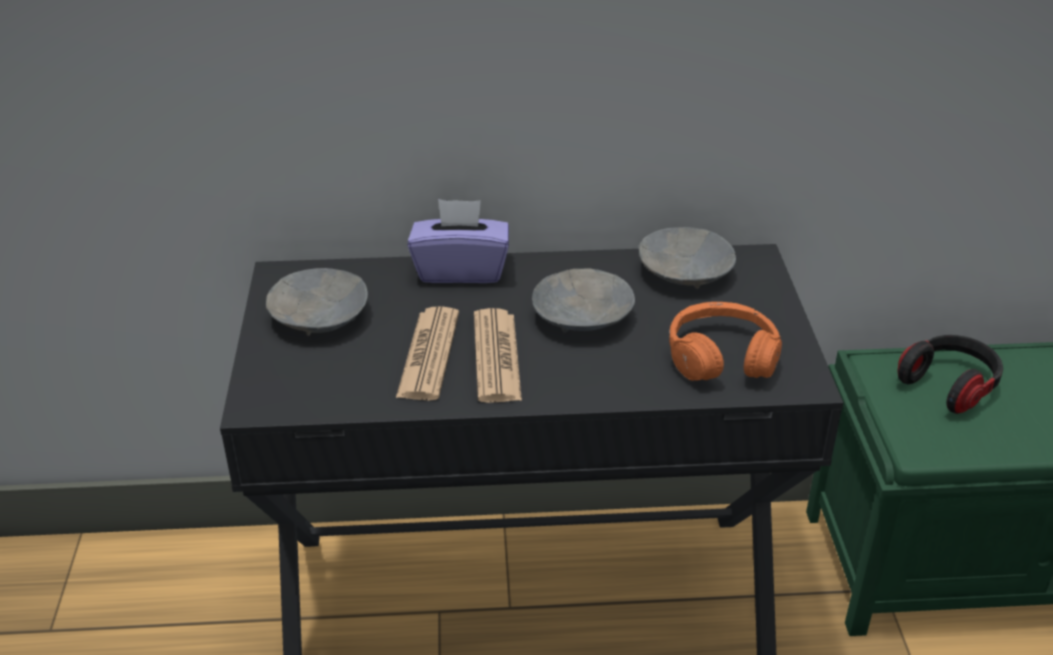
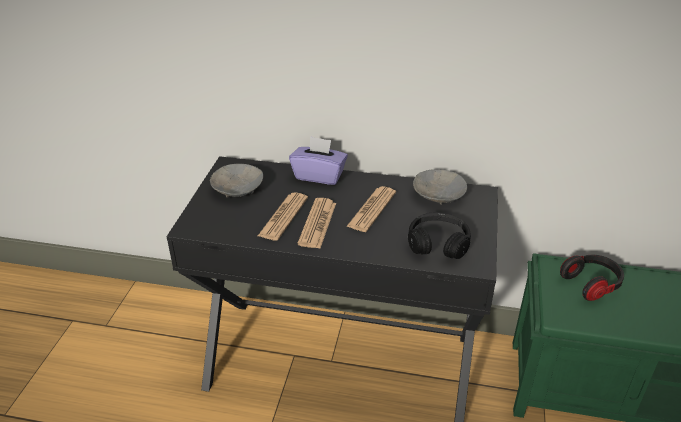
camera: 15 degrees right, 0 degrees up
(582, 316) = (372, 209): grey bowl -> newspaper
(721, 356) = (438, 243): orange headphones -> black headphones

